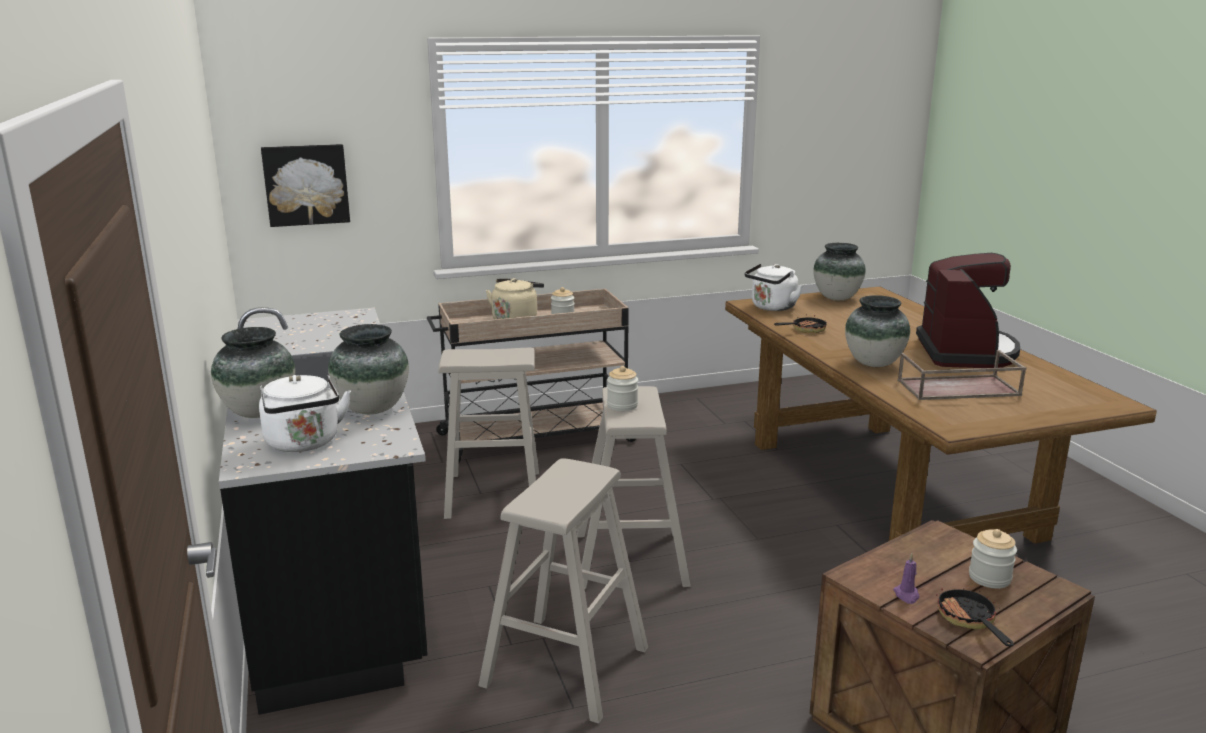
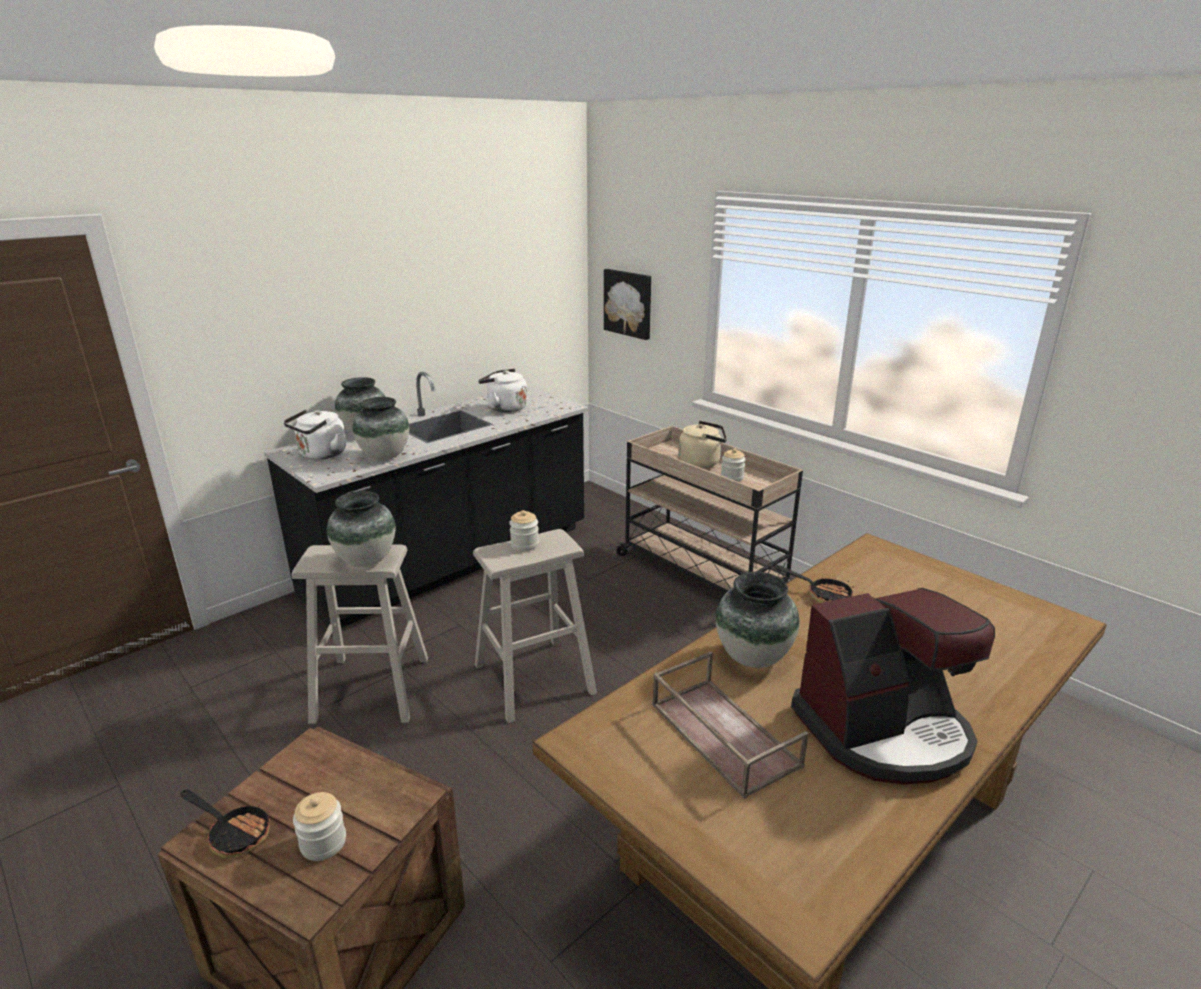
camera: 65 degrees right, 5 degrees up
(494, 494) = (591, 585): beige stool -> none
(772, 307) = (879, 562): white kettle -> white kettle (504, 408)
(836, 298) = (989, 597): vase -> vase (367, 560)
(906, 595) = (279, 783): purple candle -> none
(969, 621) = (234, 832): frying pan -> frying pan turned 60 degrees clockwise

